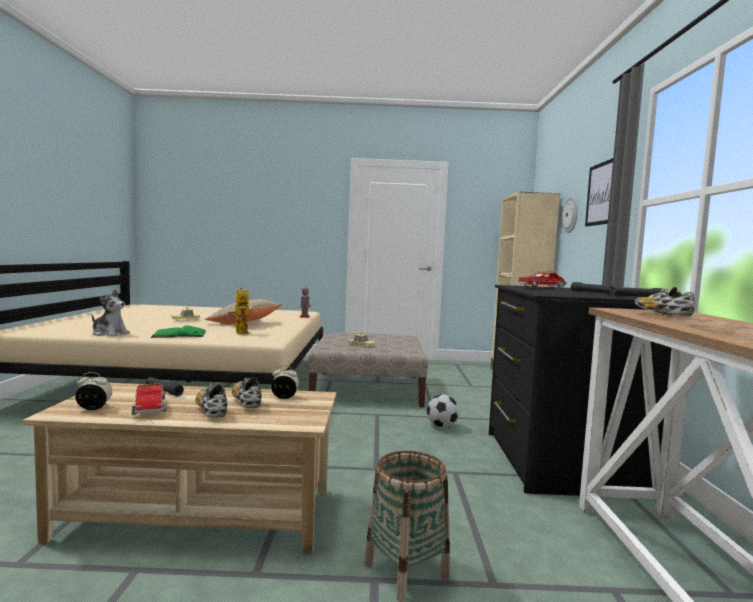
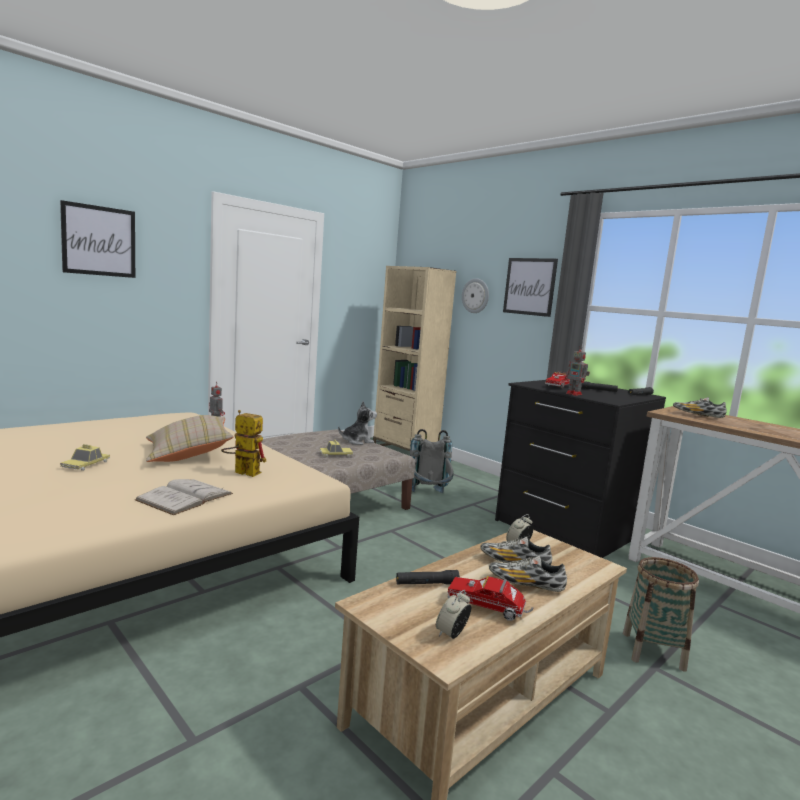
camera: 45 degrees left, 5 degrees up
(110, 333) = (80, 526): plush toy -> plush toy (357, 441)
(179, 334) = (185, 497): green book -> white book
(275, 199) = (99, 241): none -> picture
(442, 427) = (458, 525): football -> none
(462, 405) = (429, 497): none -> grey backpack
(528, 290) = (574, 394): none -> toy robot

